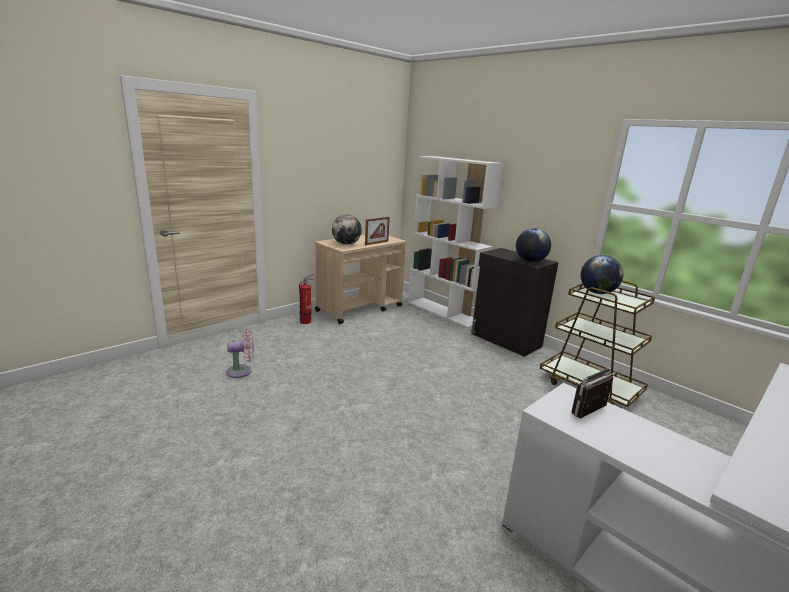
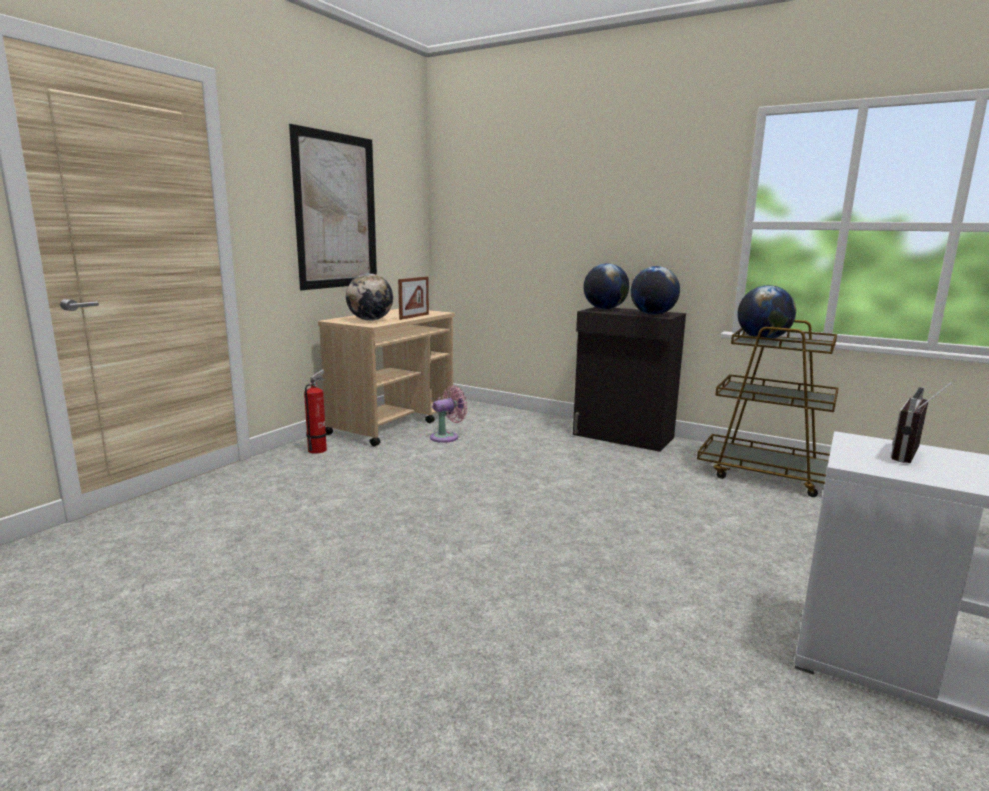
camera: 15 degrees left, 5 degrees down
(242, 371) = (247, 533): pink fan -> pink fan (447, 437)
(334, 172) = (336, 211): none -> picture
(444, 312) = (517, 414): white bookcase -> none
(502, 252) = (604, 309): none -> globe

